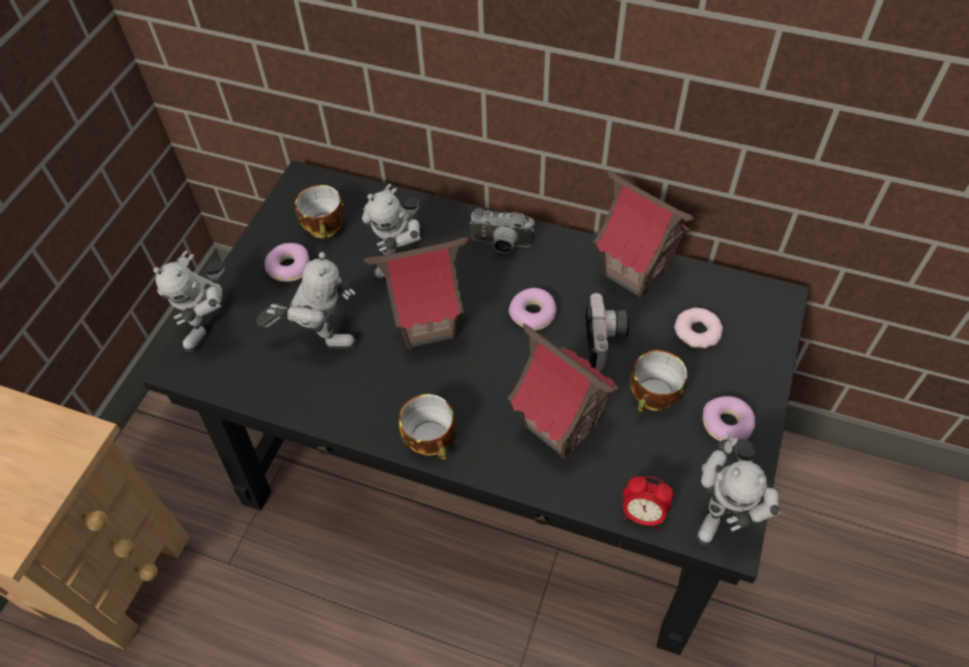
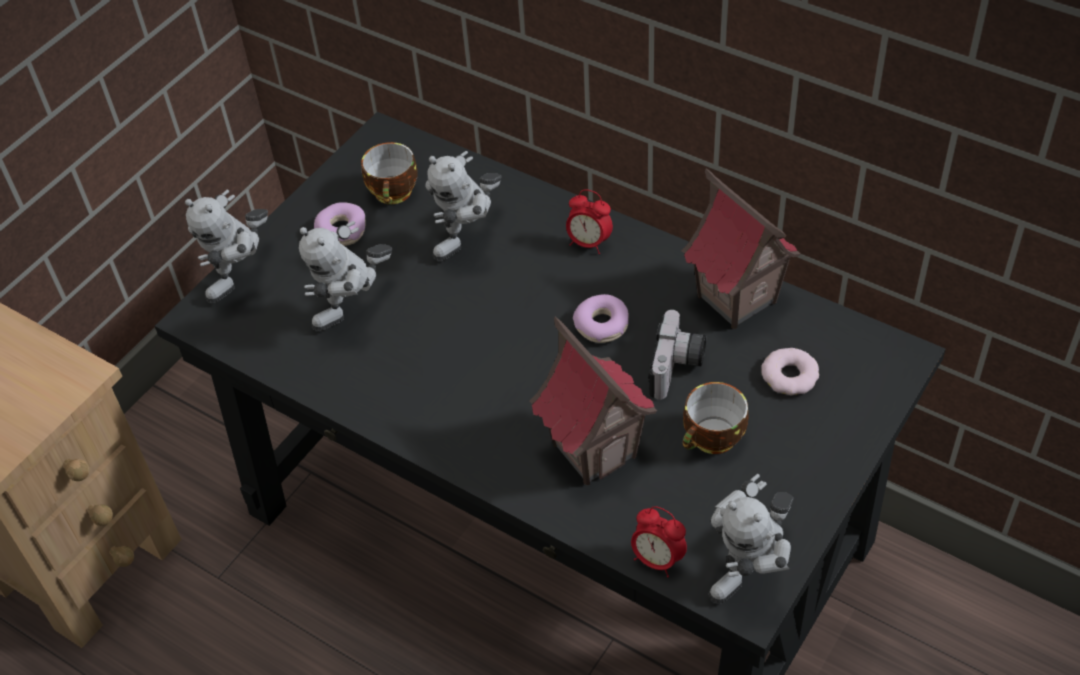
camera: 15 degrees right, 5 degrees down
(319, 338) = (354, 312): toy robot -> toy robot turned 120 degrees clockwise
(427, 325) = (477, 318): toy house -> none
(432, 440) = (447, 440): cup -> none
(501, 245) = (589, 243): camera -> alarm clock
(727, 424) = (788, 483): donut -> none

